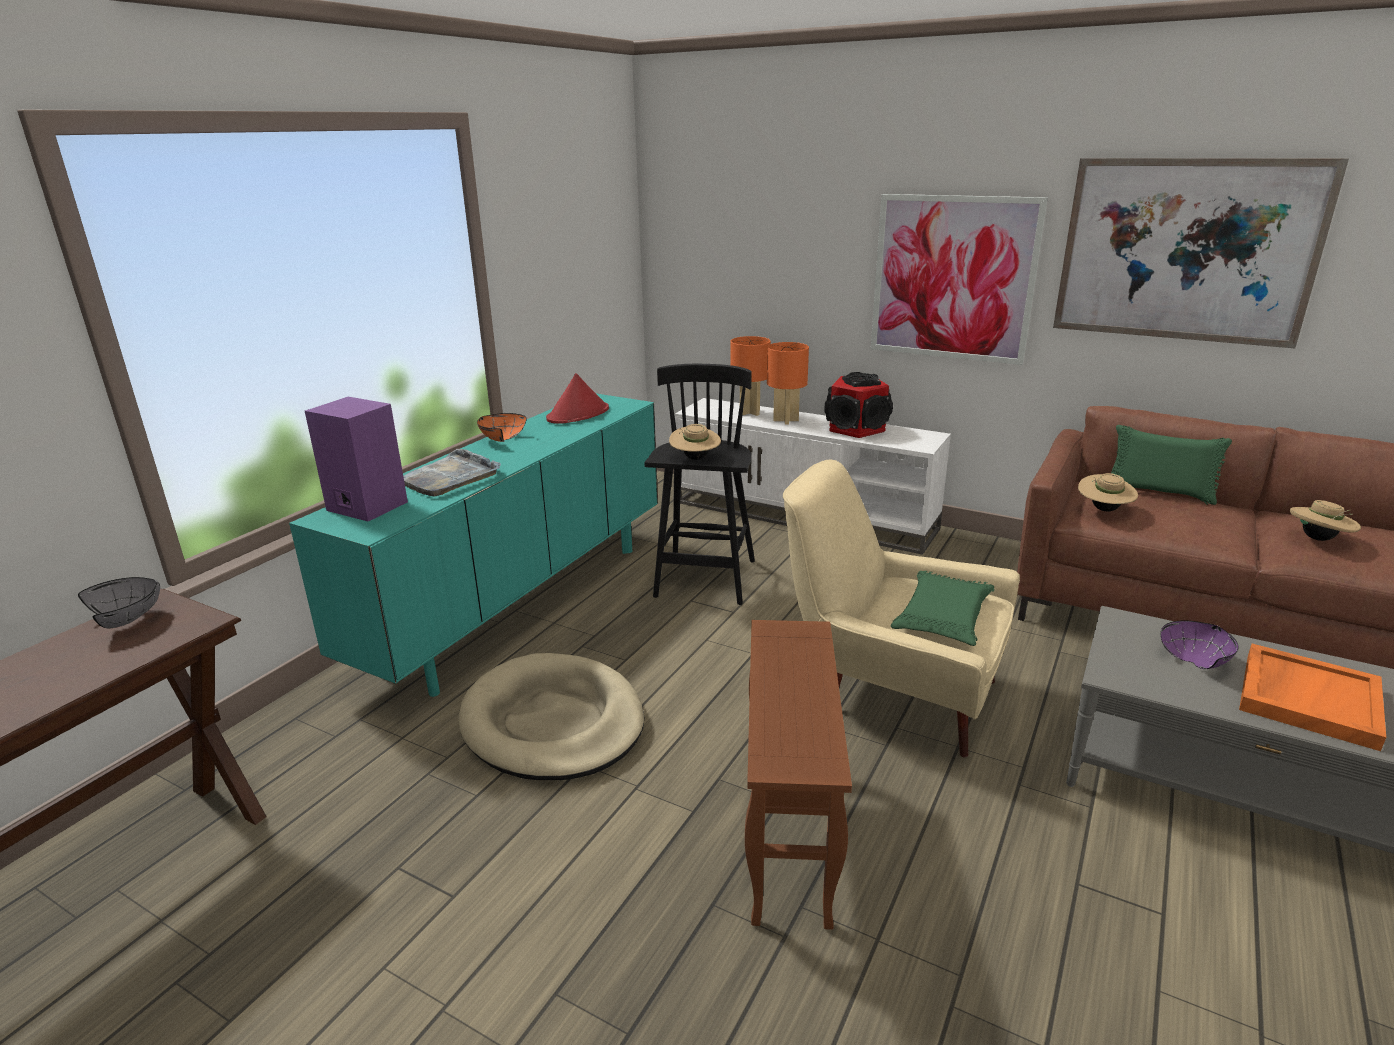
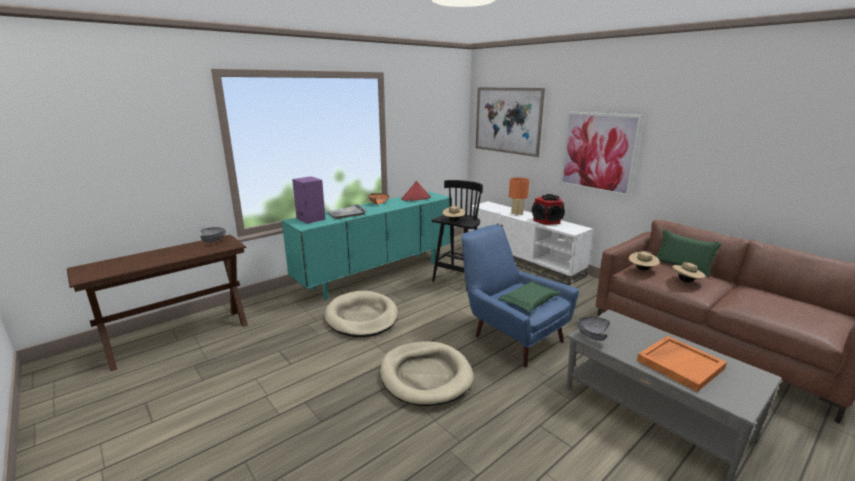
camera: 20 degrees right, 5 degrees down
(749, 412) = (503, 209): orange table lamp -> none
(788, 835) = (425, 376): brown side table -> beige dog bed
(892, 692) = (510, 336): beige armchair -> blue armchair
(1125, 676) = (591, 337): none -> grey bowl
(1186, 251) = (710, 144): picture -> picture (507, 120)
(1195, 659) = (635, 338): purple bowl -> none
(1318, 539) = (753, 299): beige hat -> beige hat (685, 281)

